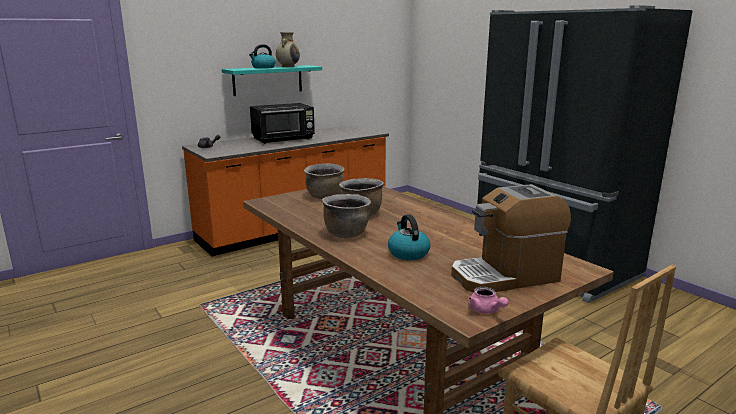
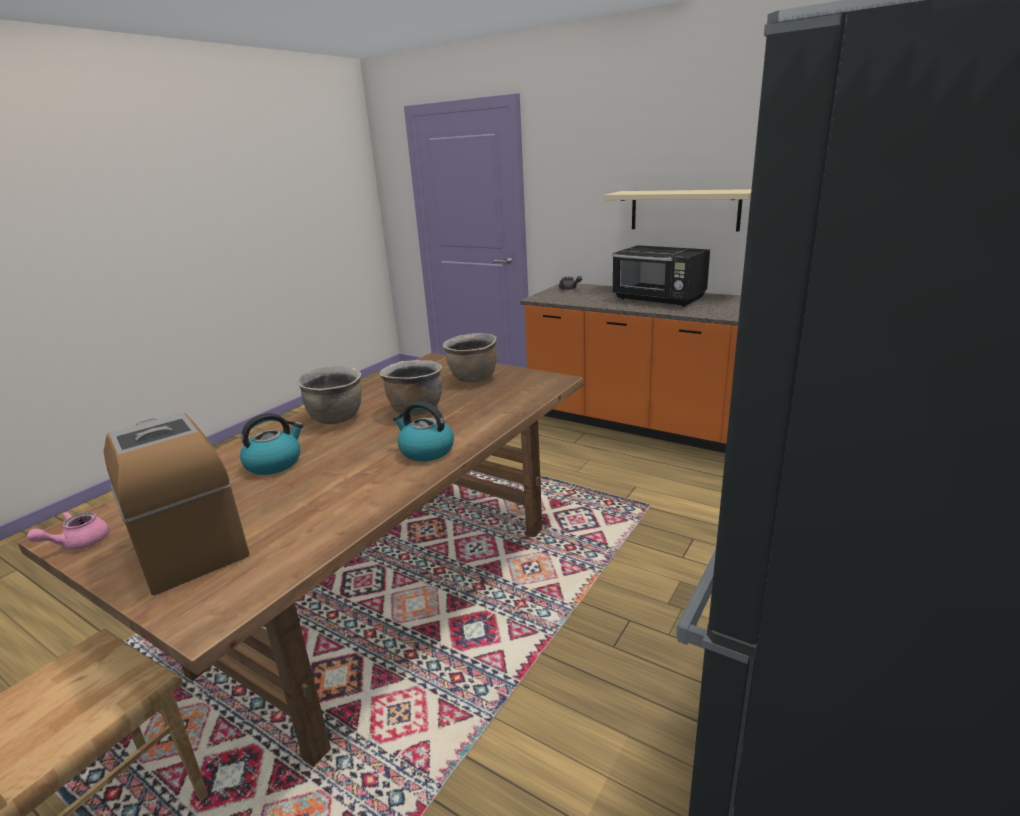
camera: 70 degrees right, 5 degrees up
(263, 68) = (662, 191): kettle -> kettle (426, 451)
(268, 80) = (684, 210): turquoise shelf -> beige shelf
(288, 66) = (704, 191): beige vase -> none

